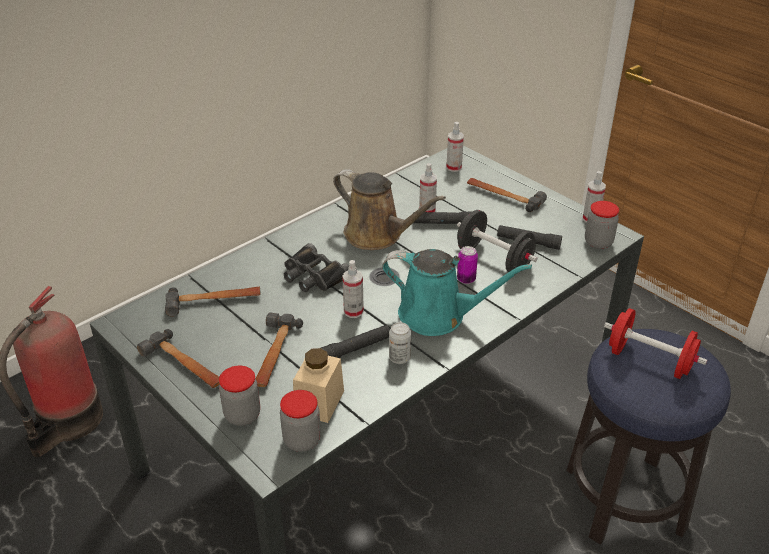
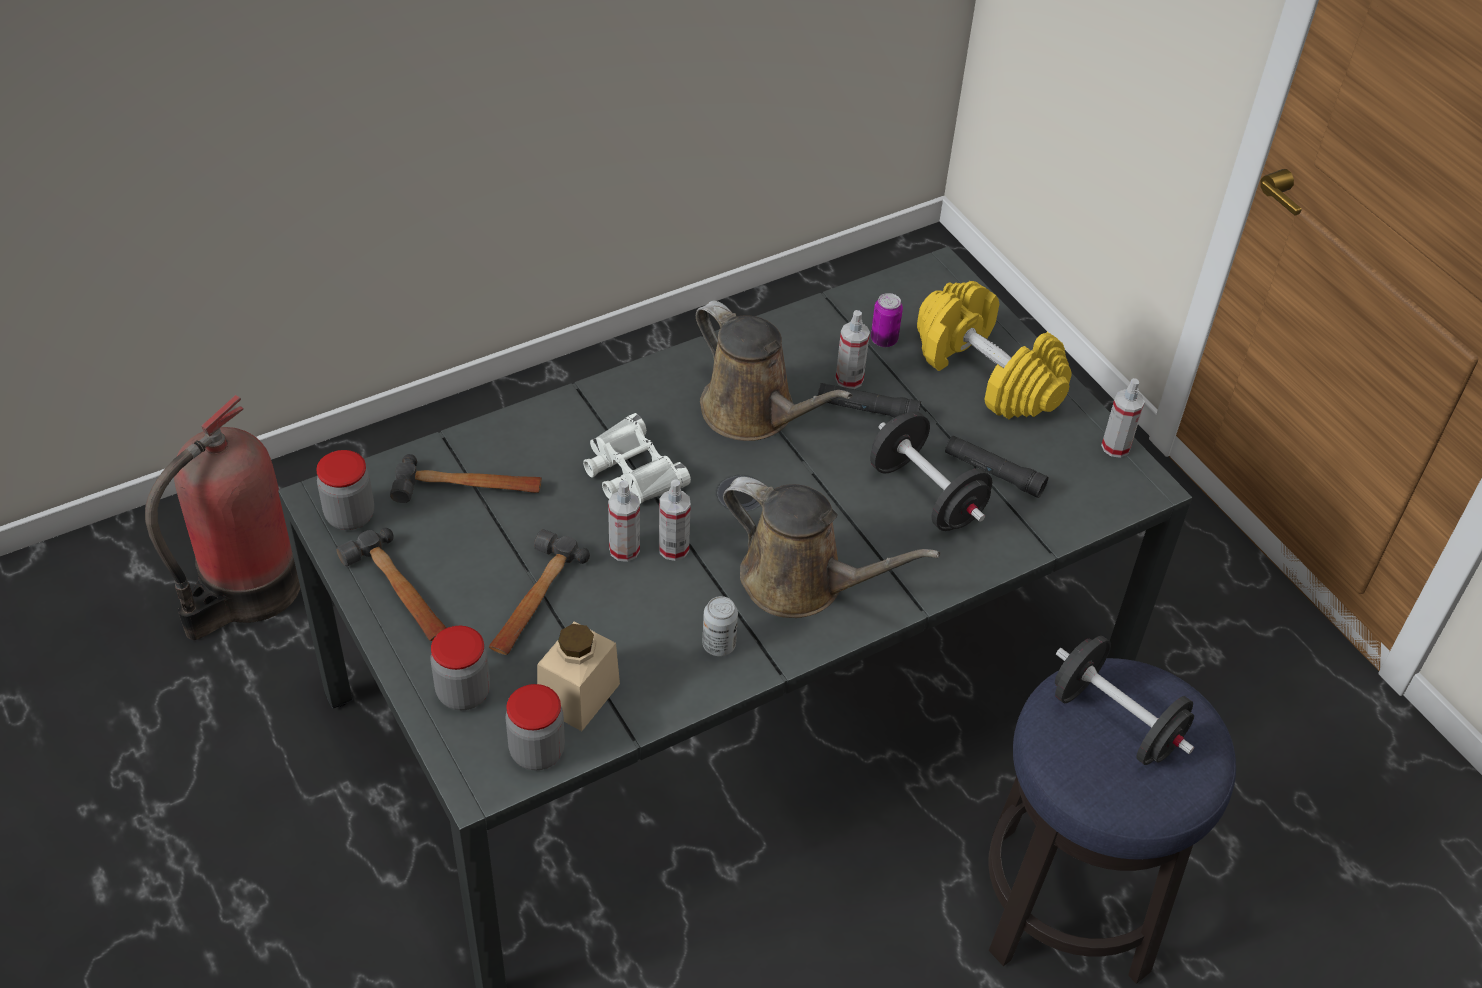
camera: 10 degrees right, 10 degrees up
(313, 275) = (631, 470): black binoculars -> white binoculars
(356, 349) = (658, 616): black flashlight -> none
(438, 315) = (802, 582): turquoise watering can -> brown watering can
(454, 167) = (923, 298): spray bottle -> spray bottle (624, 549)
(466, 279) = (868, 524): can -> can (884, 340)
(504, 196) = (986, 374): hammer -> yellow dumbbell
(598, 242) = (1109, 496): jar -> jar (350, 515)
(649, 360) = (1115, 722): red dumbbell -> black dumbbell

